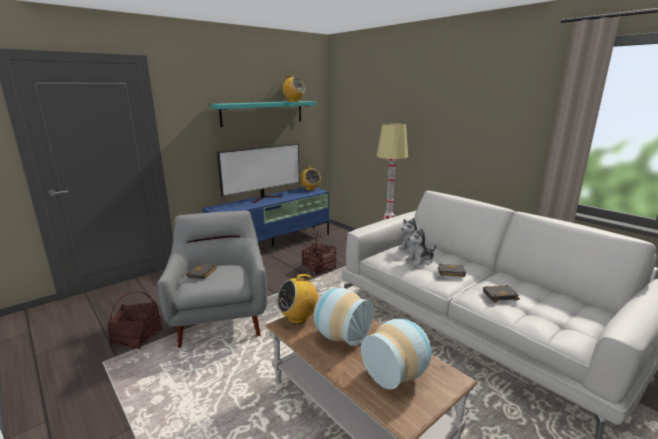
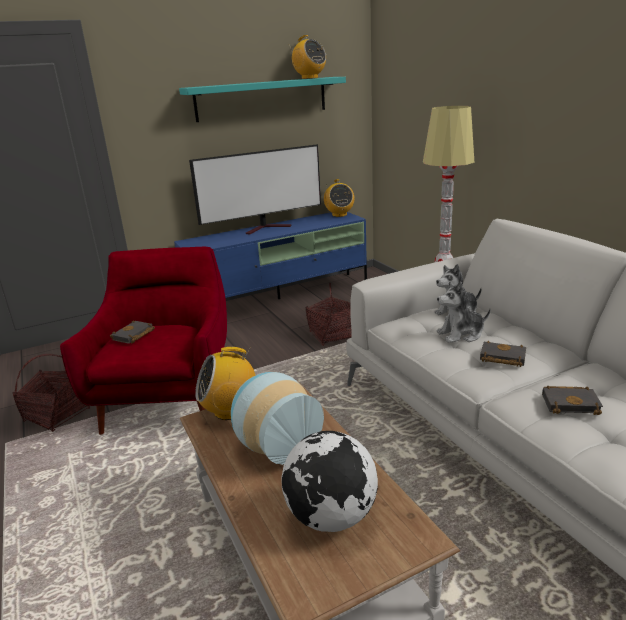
camera: 15 degrees right, 5 degrees up
(221, 318) = (169, 398): grey armchair -> red armchair
(397, 374) = (331, 517): vase -> globe

